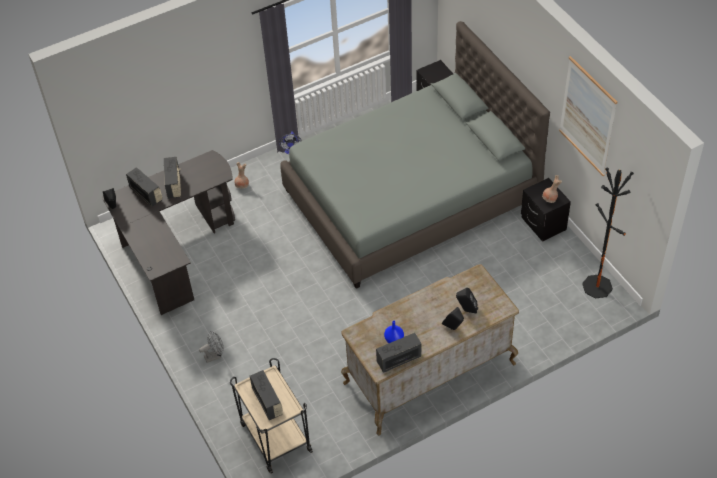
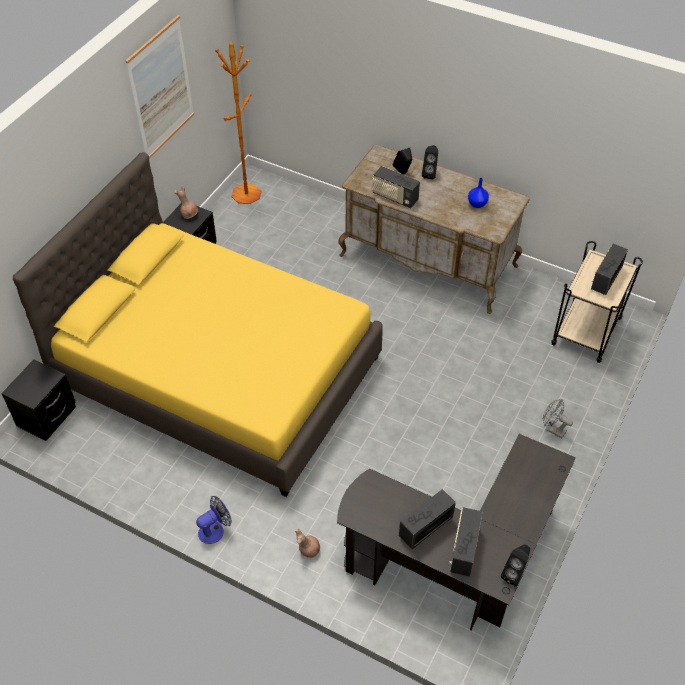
camera: 125 degrees left, 0 degrees up
(399, 359) = (493, 193): radio -> radio (394, 197)
(411, 196) = (218, 371): grey bed -> yellow bed
(597, 286) = (246, 194): black clothes rack -> orange clothes rack

